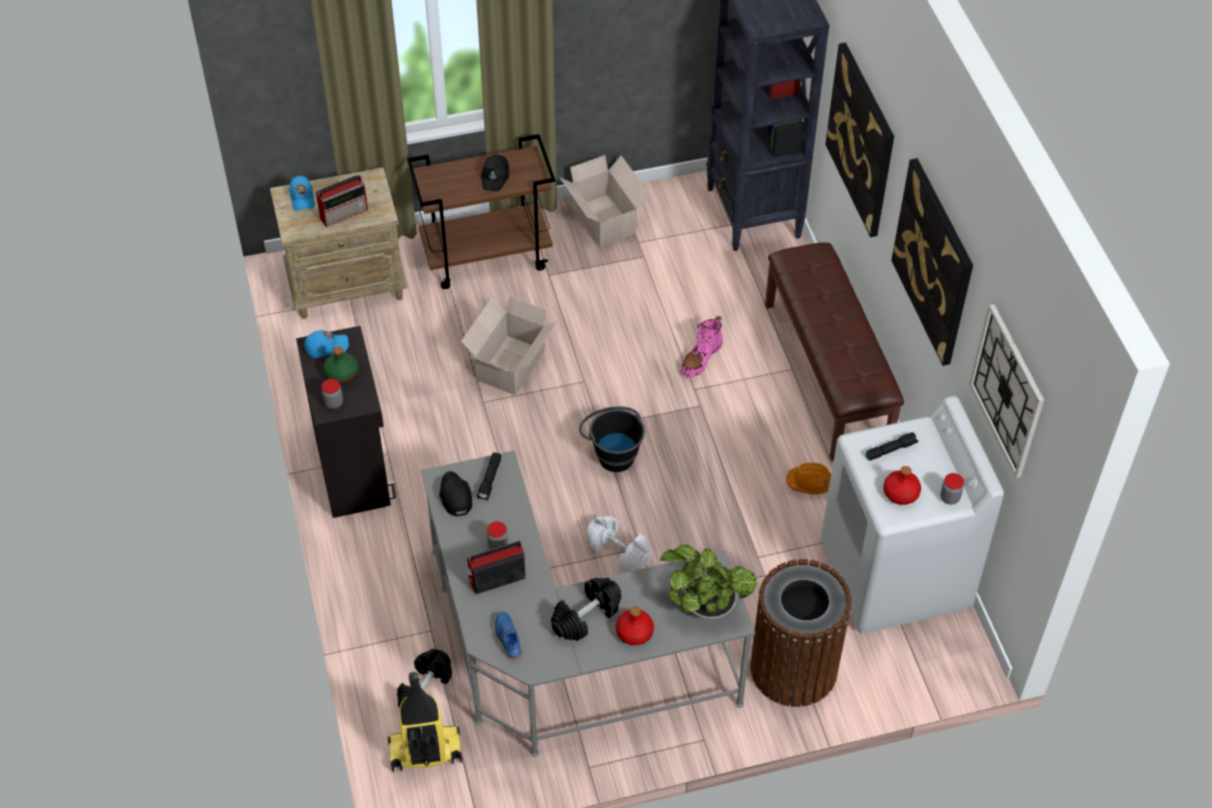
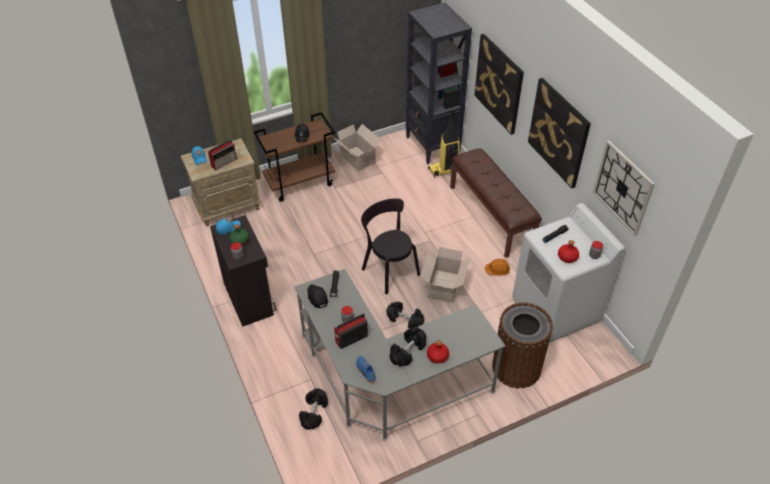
camera: 10 degrees left, 5 degrees down
(425, 753) = (321, 449): vacuum cleaner -> vacuum cleaner (445, 170)
(509, 367) = (324, 235): cardboard box -> cardboard box (443, 287)
(612, 452) = (389, 270): black bucket -> black chair
(619, 550) = (405, 319): white dumbbell -> black dumbbell
(701, 358) = (424, 217): pink boot -> none
(705, 605) = (473, 335): potted plant -> none

